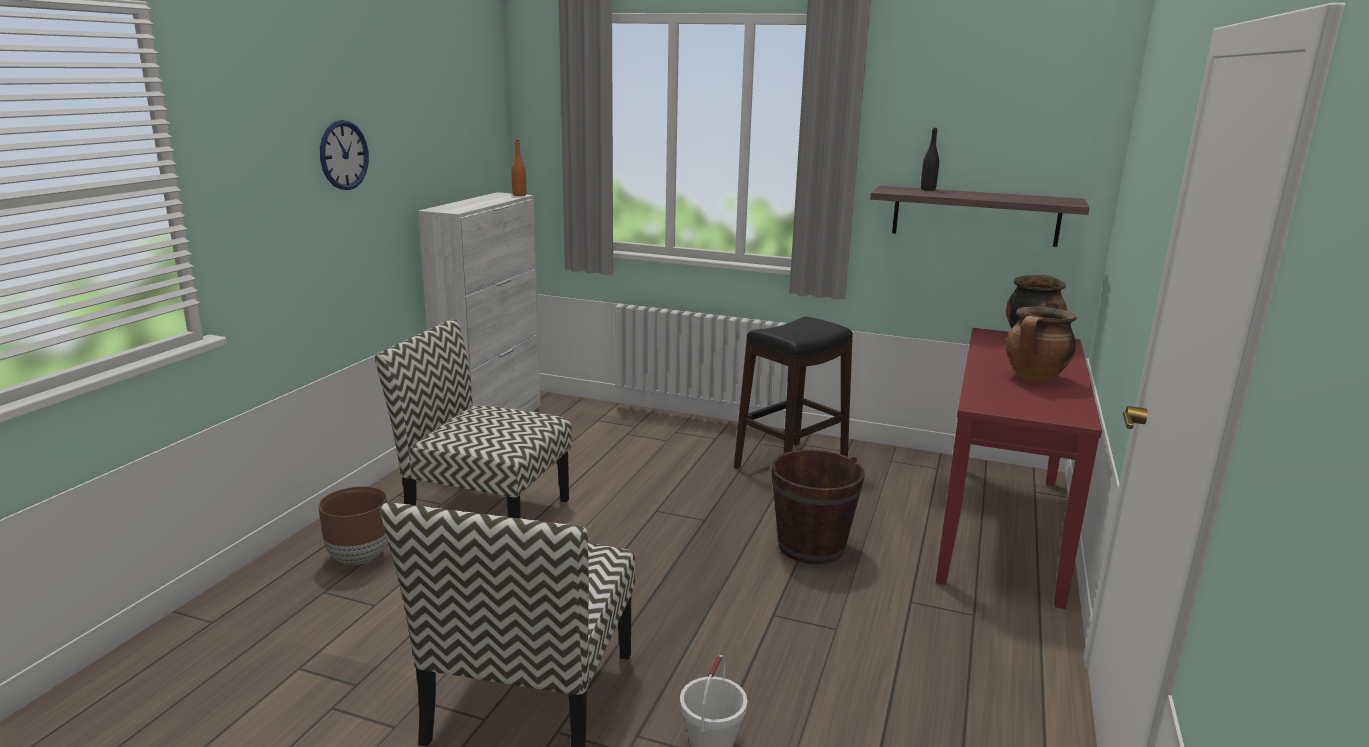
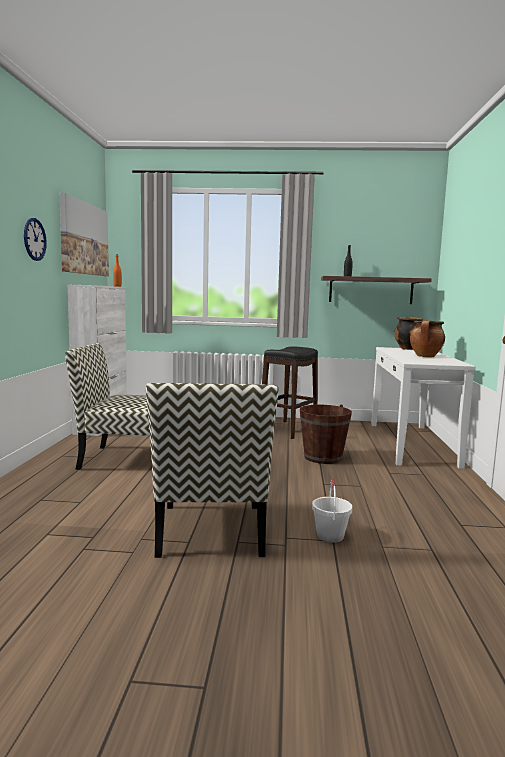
camera: 15 degrees left, 10 degrees down
(359, 557) = (55, 483): brown planter -> none
(455, 121) = (84, 239): none -> picture
(1002, 527) = (412, 444): red console table -> white console table

